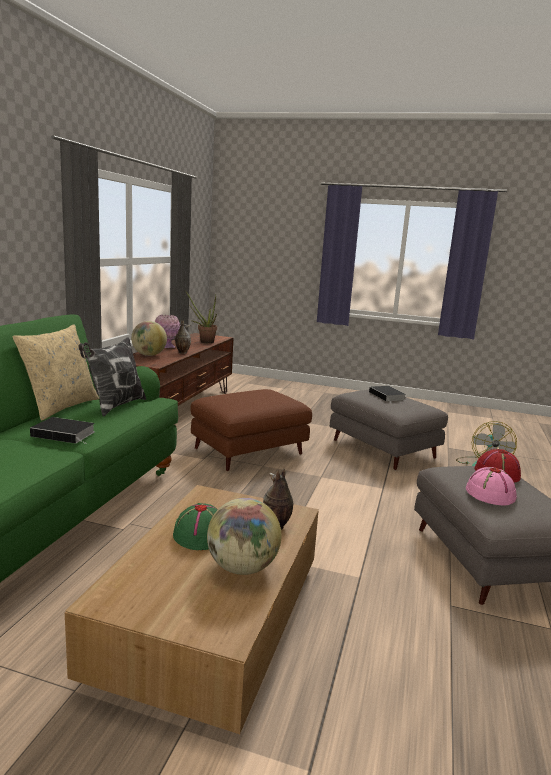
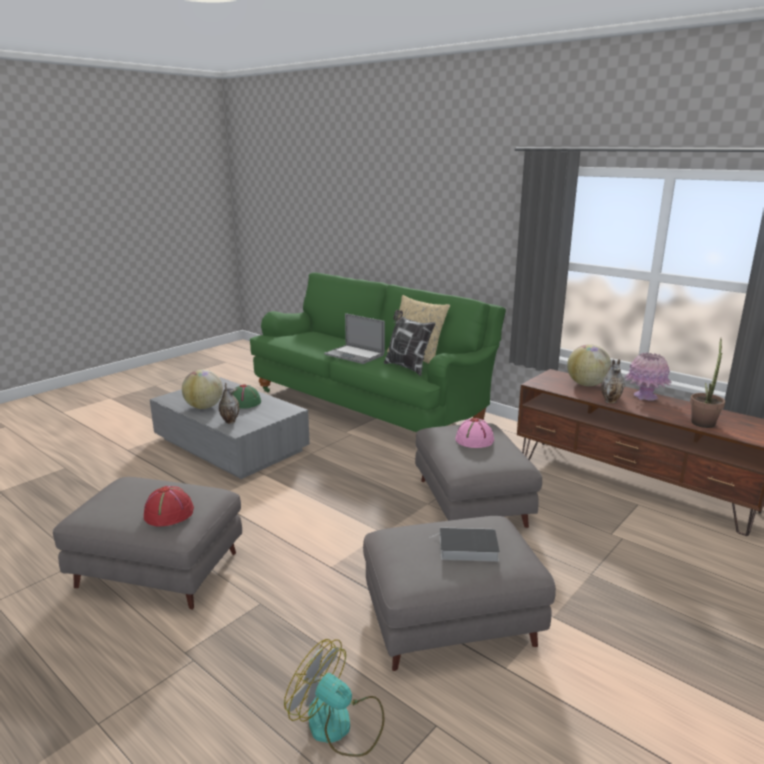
camera: 115 degrees right, 5 degrees up
(65, 434) = (354, 355): book -> laptop
(212, 619) = (231, 445): brown coffee table -> grey coffee table
(248, 451) = (470, 503): brown ottoman -> grey ottoman
(489, 494) = (148, 489): pink hat -> pink hat (475, 440)

